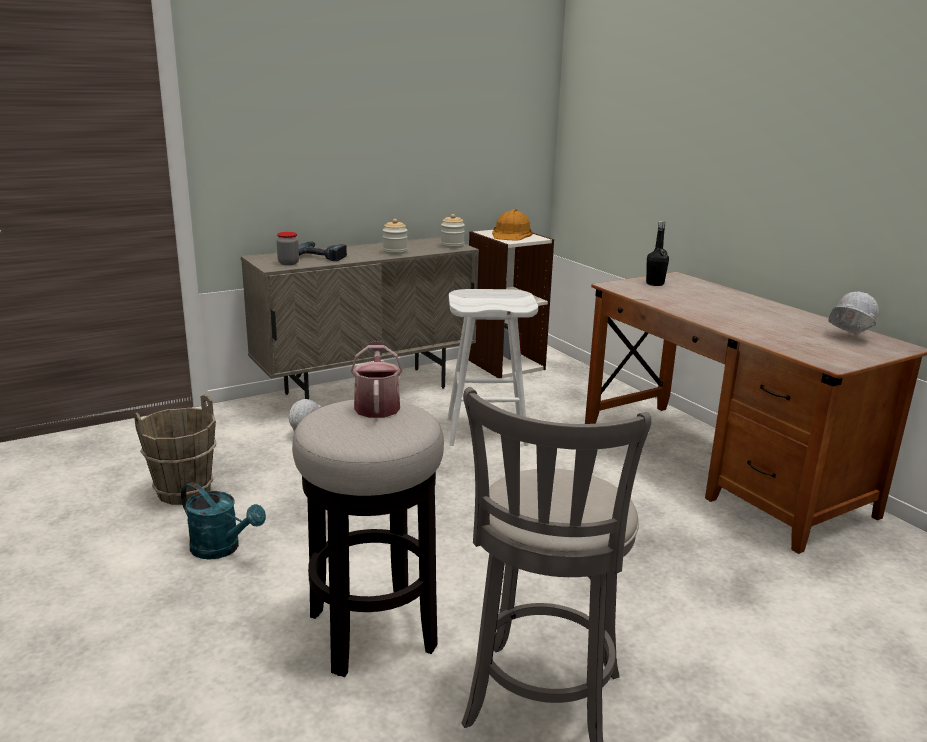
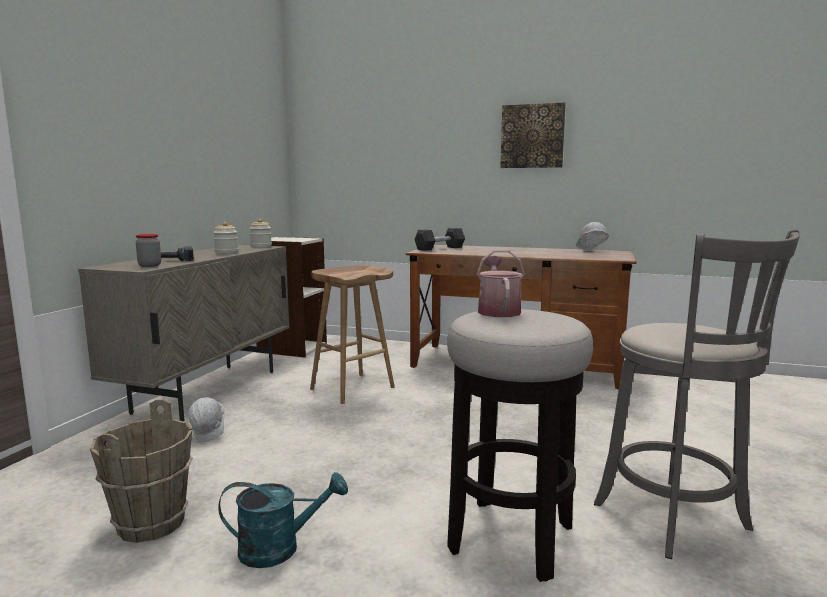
camera: 40 degrees left, 10 degrees down
(377, 405) = (498, 311): watering can -> watering can turned 45 degrees clockwise
(487, 431) = (352, 387): white stool -> brown stool
(511, 234) = (287, 238): orange hard hat -> none
(655, 284) = (439, 248): black bottle -> grey dumbbell
(826, 134) = (532, 136): none -> picture

